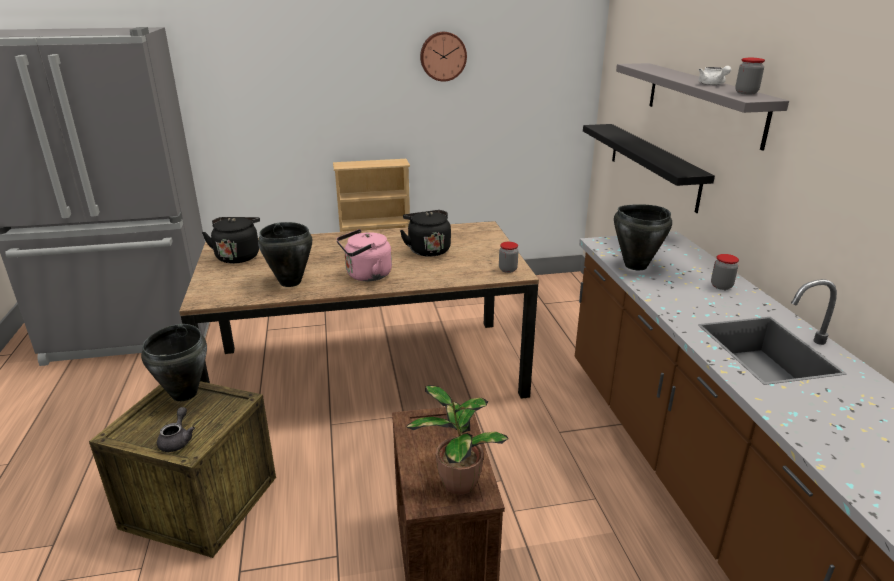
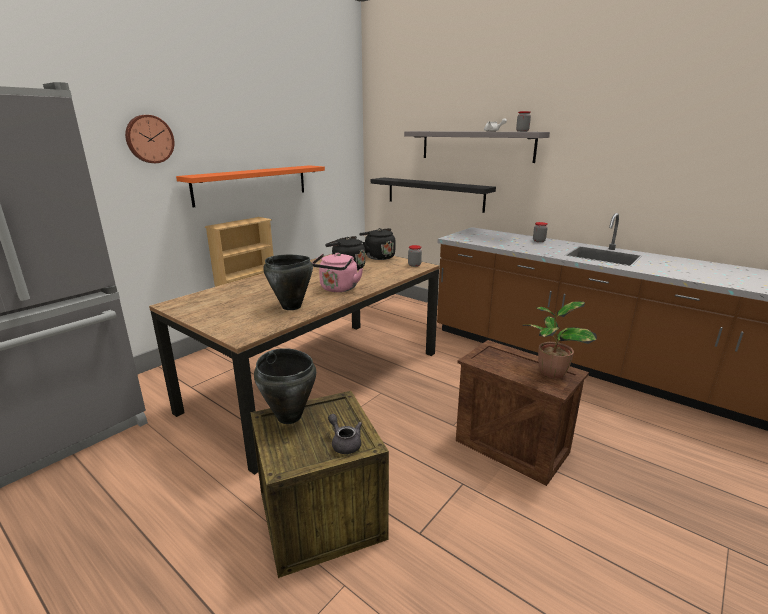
camera: 40 degrees left, 5 degrees down
(238, 256) = (207, 305): black kettle -> black kettle (378, 257)
(402, 119) = (252, 184): none -> orange shelf
(443, 56) = (275, 133): wall clock -> wall clock (149, 139)
(635, 265) = (489, 242): black cooking pot -> none

